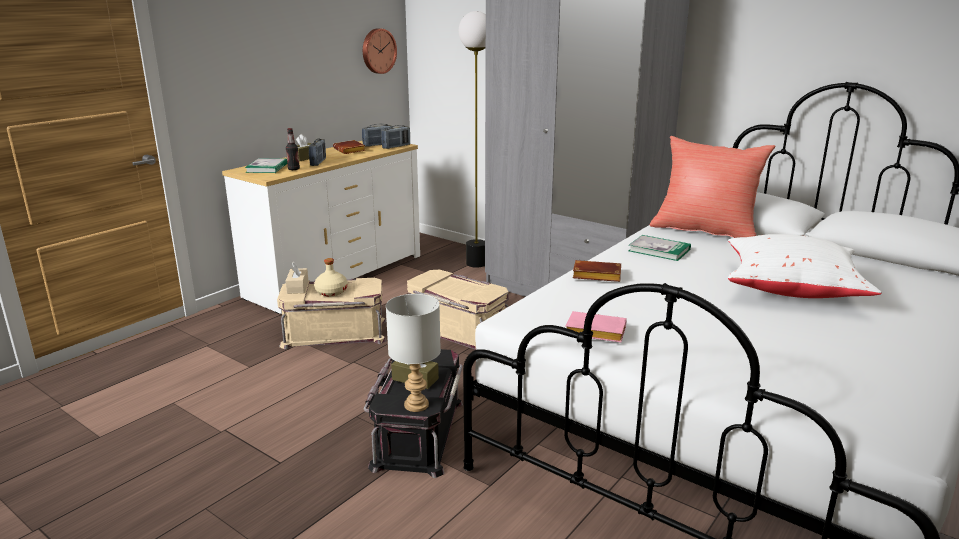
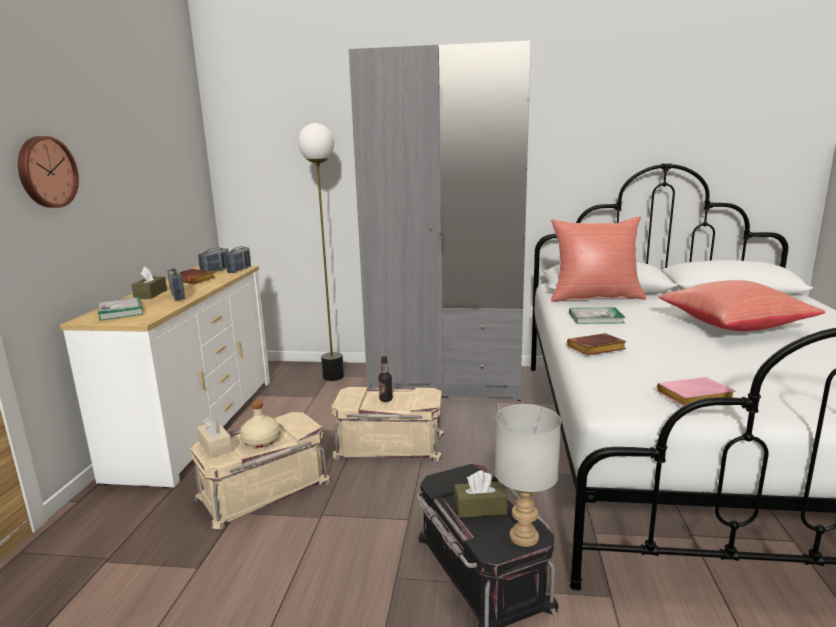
camera: 30 degrees left, 5 degrees down
(293, 169) = (159, 307): bottle -> bottle (386, 399)
(378, 51) = (188, 172): wall clock -> wall clock (46, 172)
(791, 288) = (732, 325): white pillow -> red pillow

